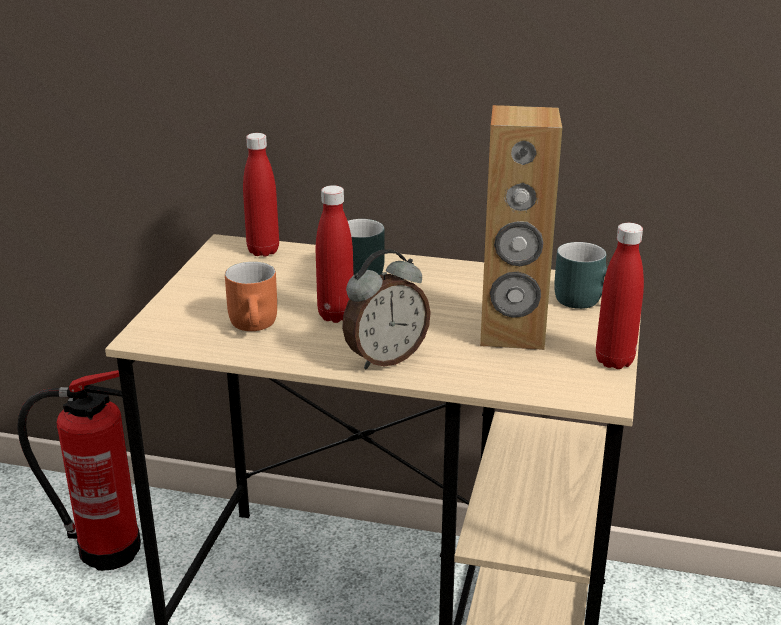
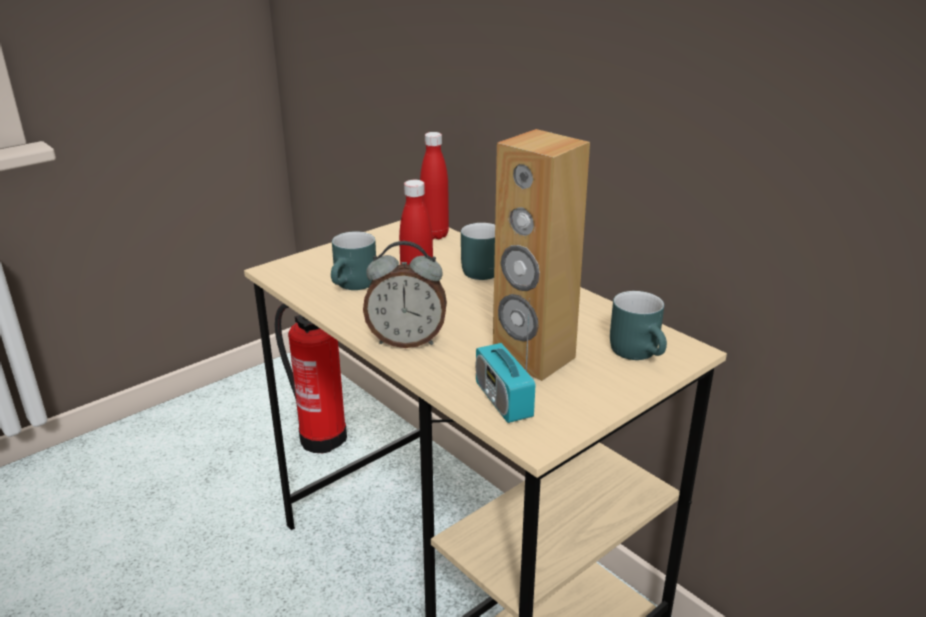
camera: 35 degrees right, 0 degrees up
(257, 325) = (355, 286): orange mug -> turquoise mug
(537, 376) = (503, 400): none -> radio
(614, 361) = (591, 414): red bottle -> none

